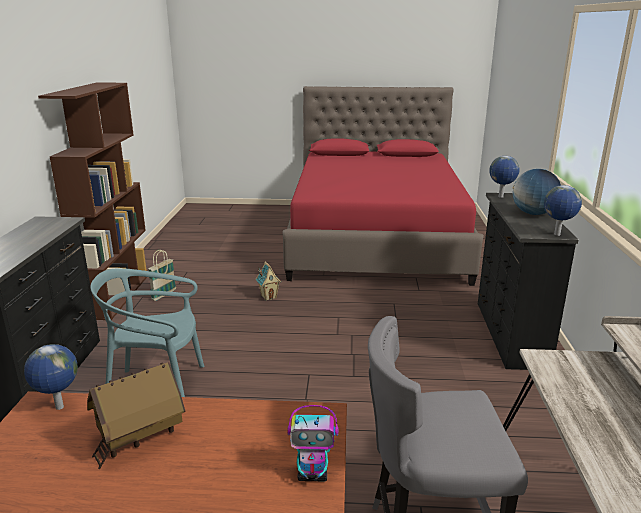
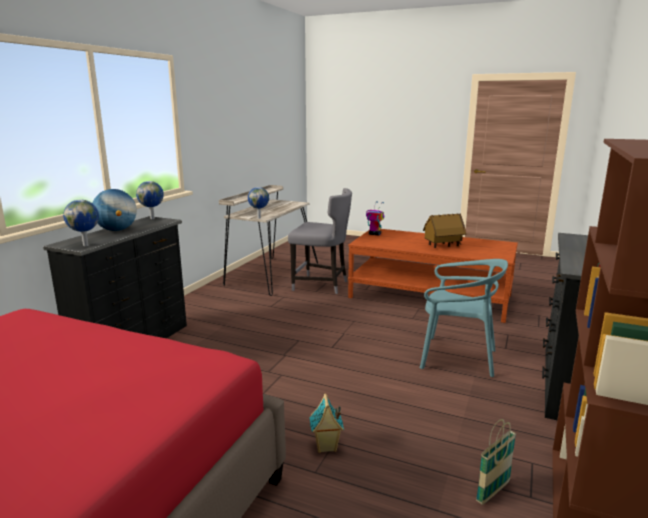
camera: 160 degrees left, 5 degrees down
(59, 407) = (488, 256): globe -> globe (259, 218)

